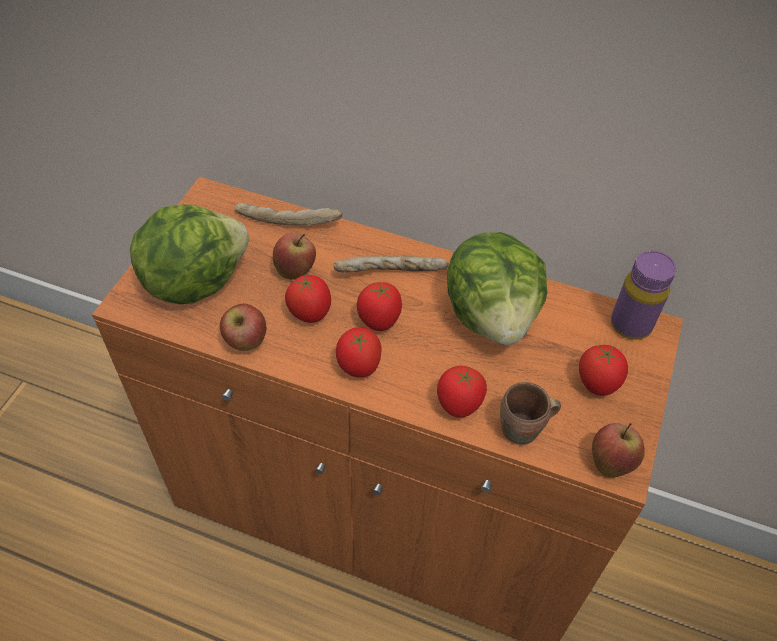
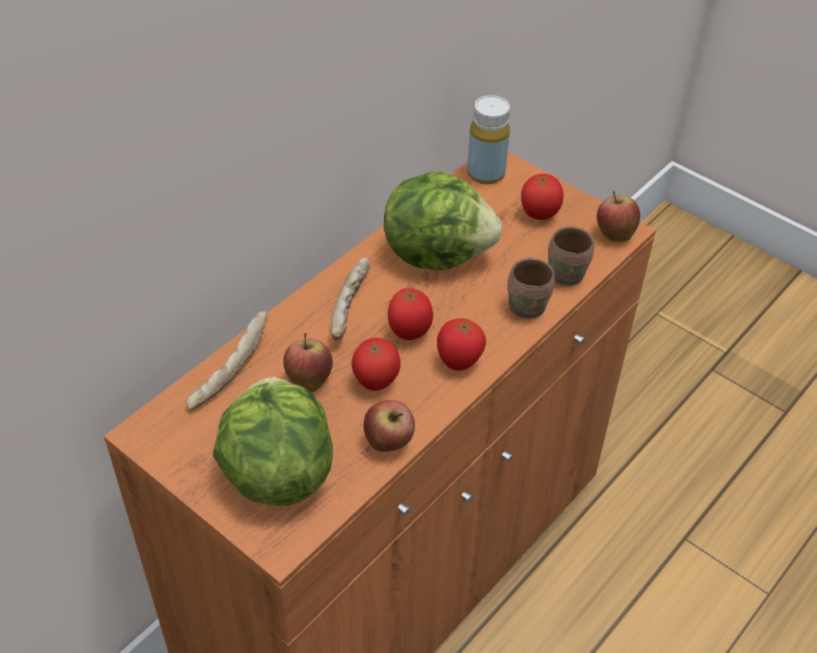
camera: 70 degrees left, 5 degrees down
(458, 406) = (529, 306): tomato -> brown mug
(630, 325) = (486, 173): purple bottle -> yellow bottle

